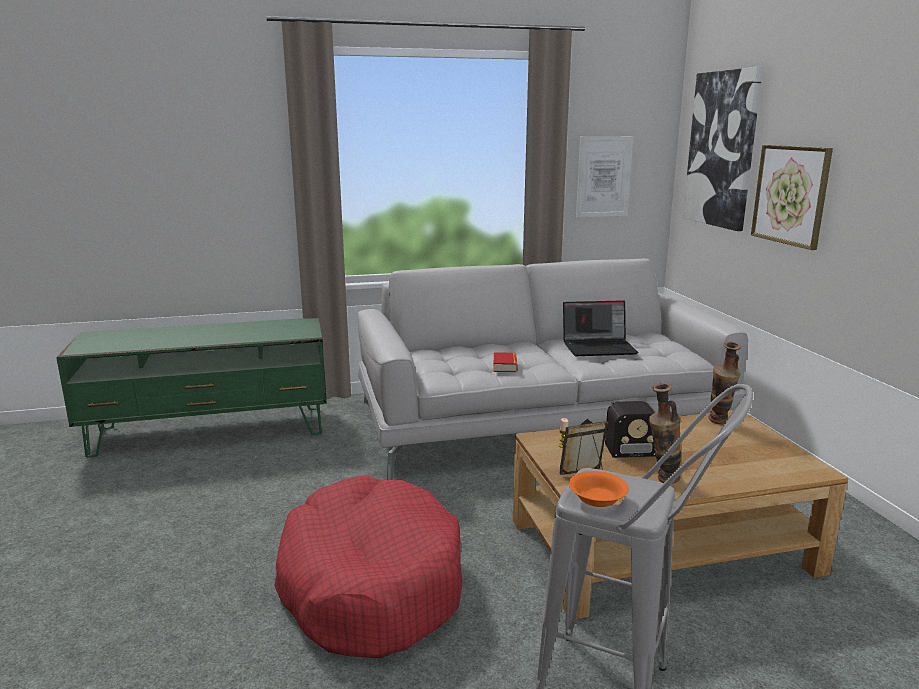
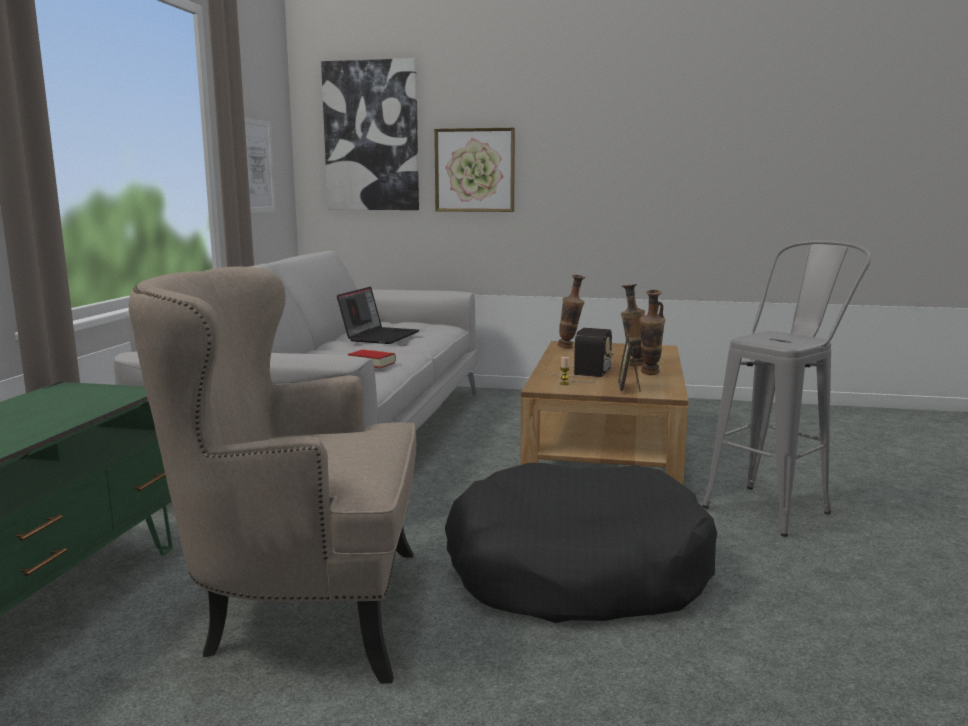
camera: 65 degrees left, 5 degrees down
(267, 493) = (300, 609): none -> beige armchair
(370, 584) = (576, 571): red dog bed -> black dog bed
(597, 499) = (787, 342): orange bowl -> none
(691, 465) = (632, 365): none -> vase

